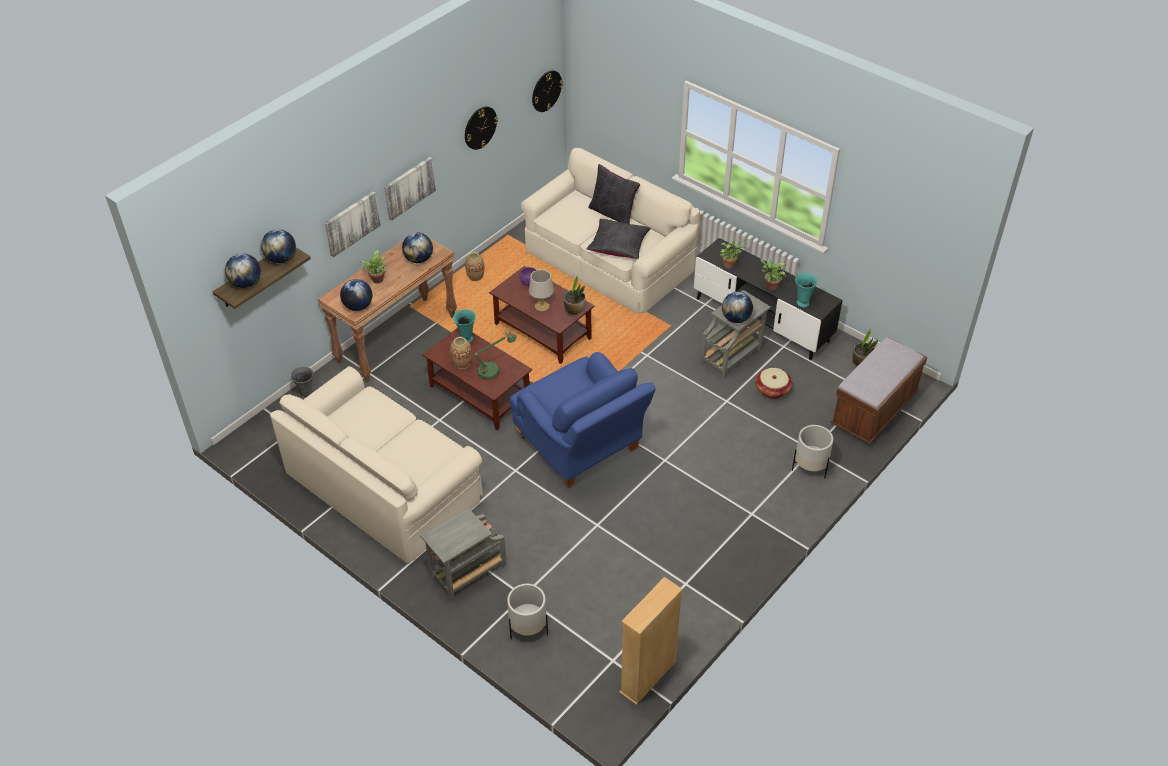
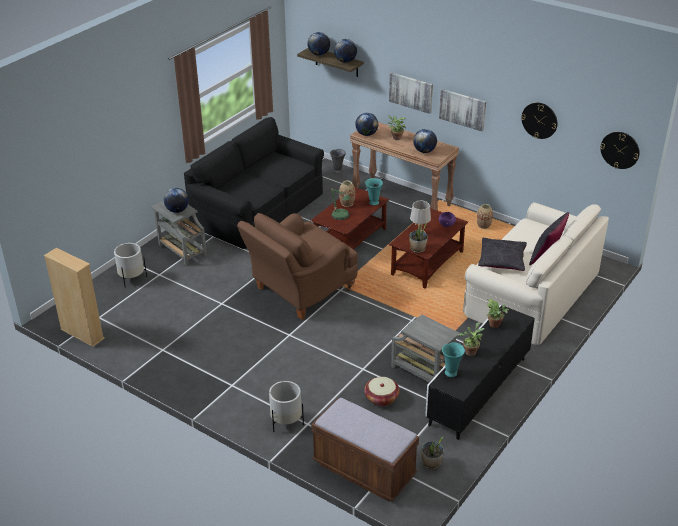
camera: 85 degrees right, 10 degrees down
(383, 484) = (258, 209): beige sofa -> black sofa
(581, 447) = (300, 291): blue armchair -> brown armchair
(736, 318) = (416, 328): globe -> globe (177, 210)

